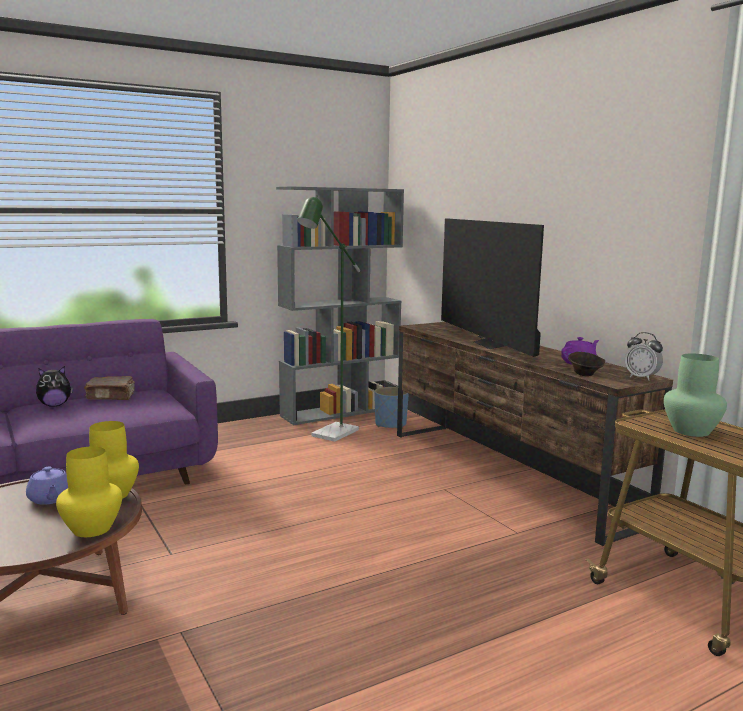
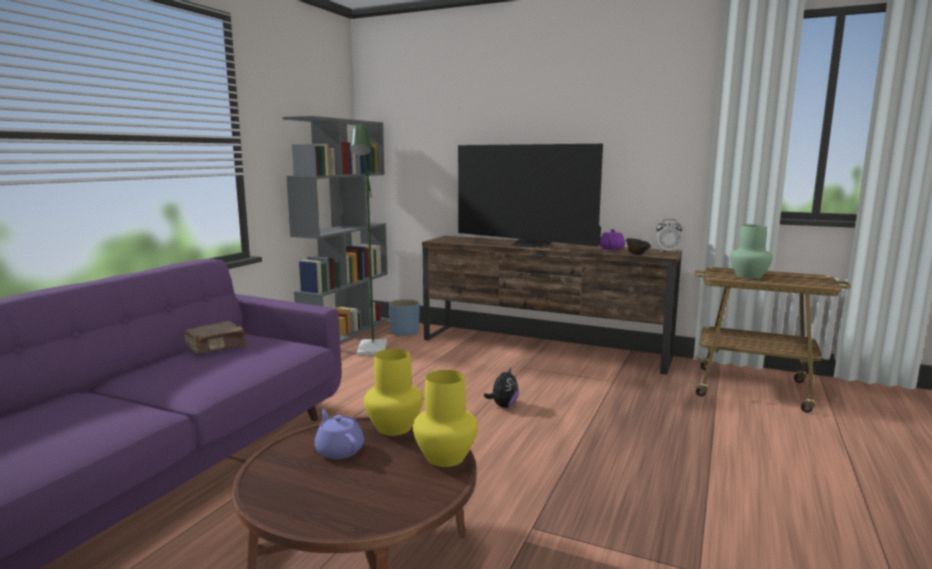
camera: 35 degrees left, 0 degrees up
(50, 499) = (339, 450): purple teapot -> purple teapot turned 150 degrees counterclockwise
(55, 405) = (164, 368): plush toy -> plush toy (503, 406)

